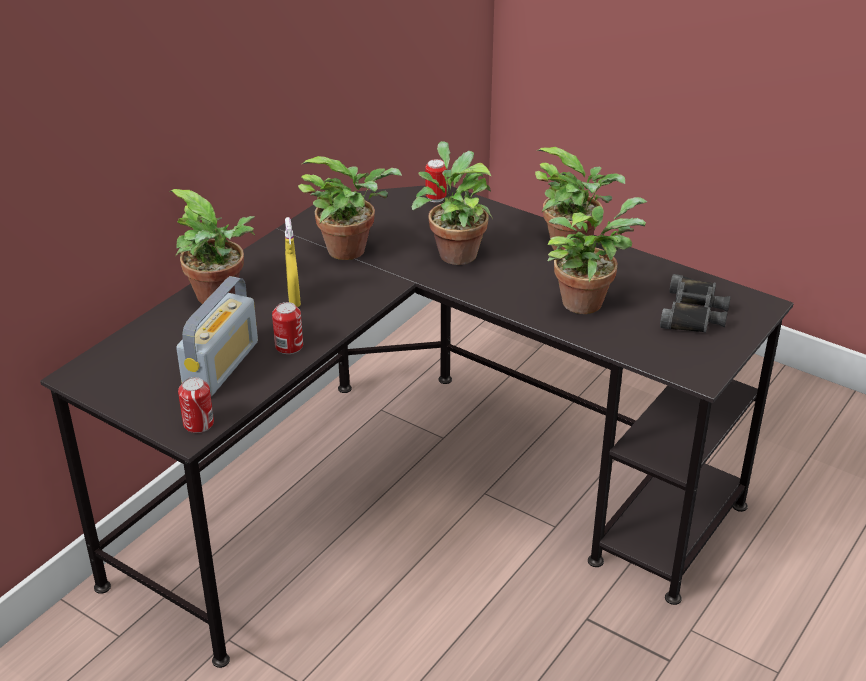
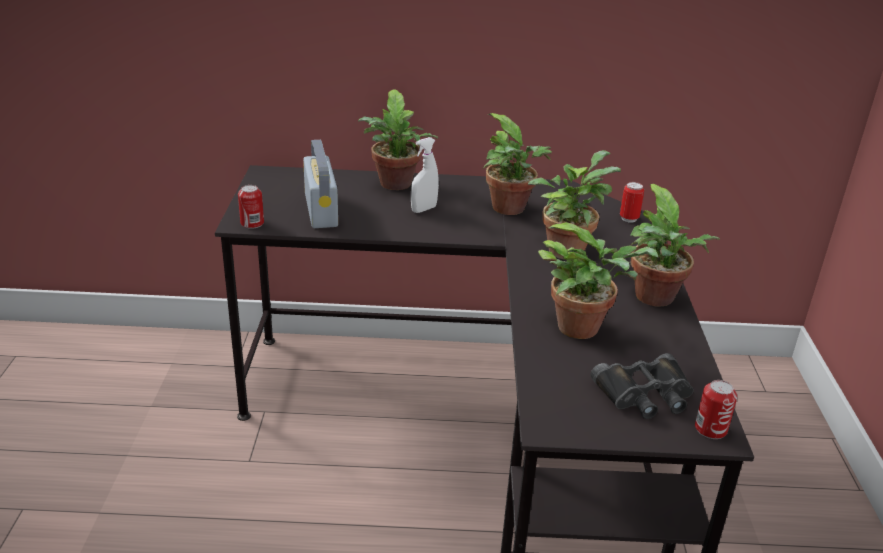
camera: 55 degrees right, 5 degrees down
(221, 365) = (321, 210): radio -> radio turned 90 degrees counterclockwise
(289, 346) = (368, 225): can -> can (710, 429)
(294, 299) = (423, 209): yellow spray bottle -> white spray bottle

